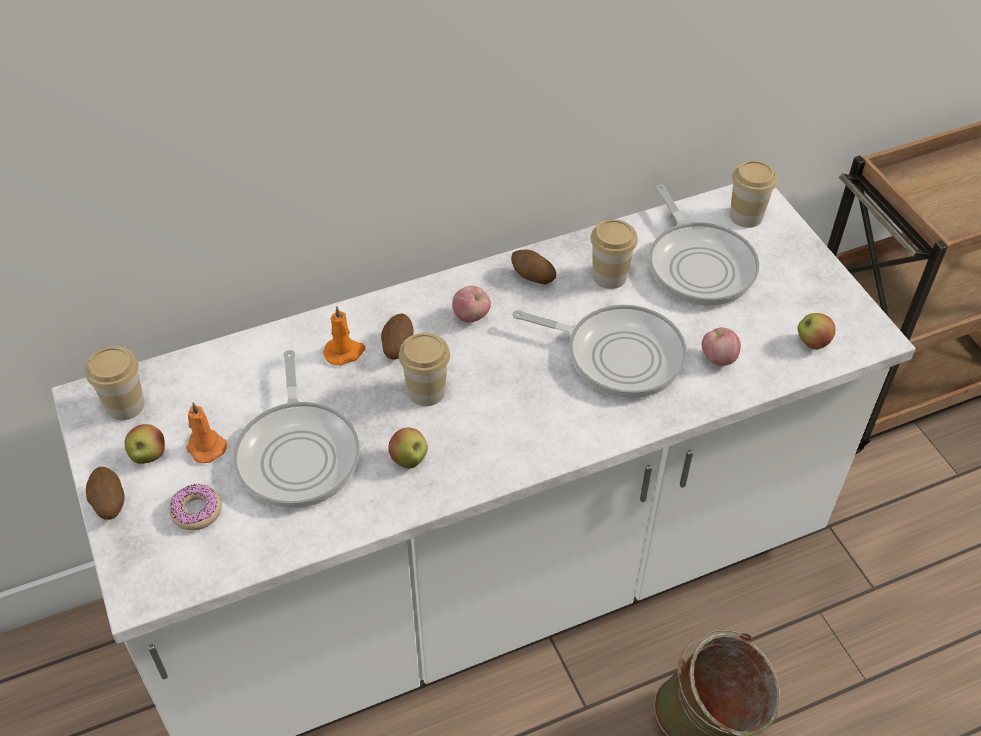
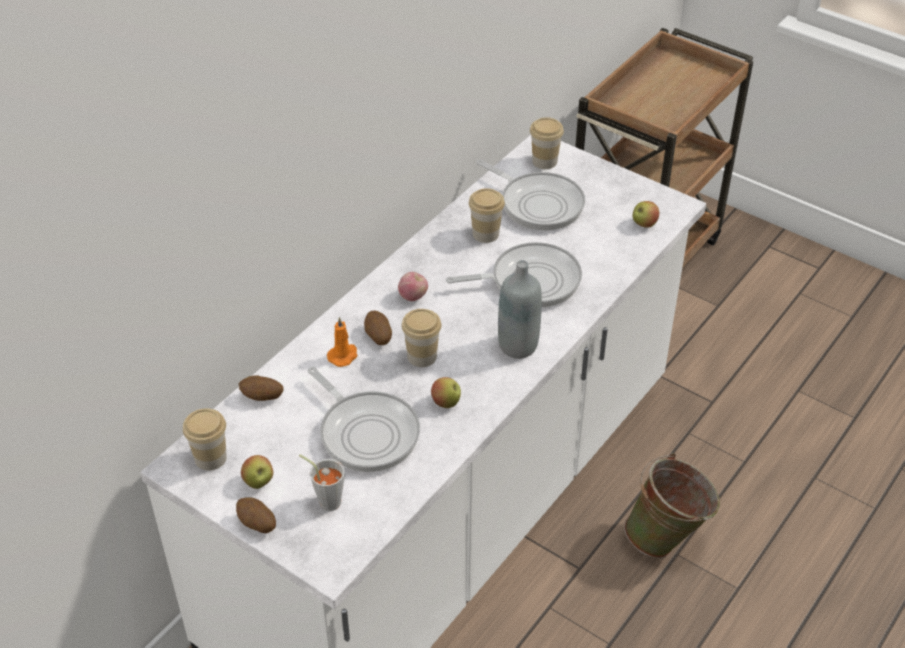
camera: 30 degrees left, 5 degrees down
(196, 511) = (326, 499): donut -> grey cup
(205, 446) = (295, 457): orange candle -> none
(532, 278) = (435, 255): potato -> potato (262, 397)
(543, 428) = (518, 346): none -> grey bottle
(717, 358) = (594, 257): apple -> none

